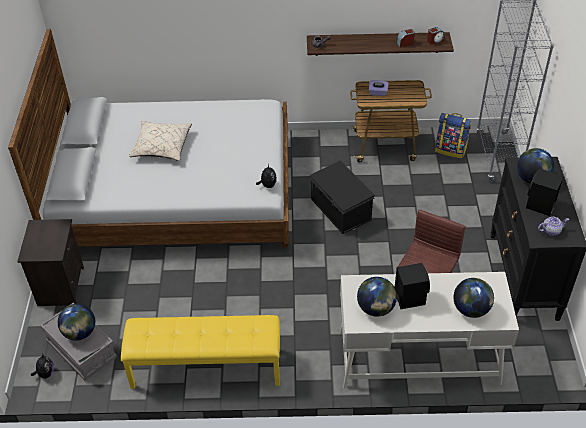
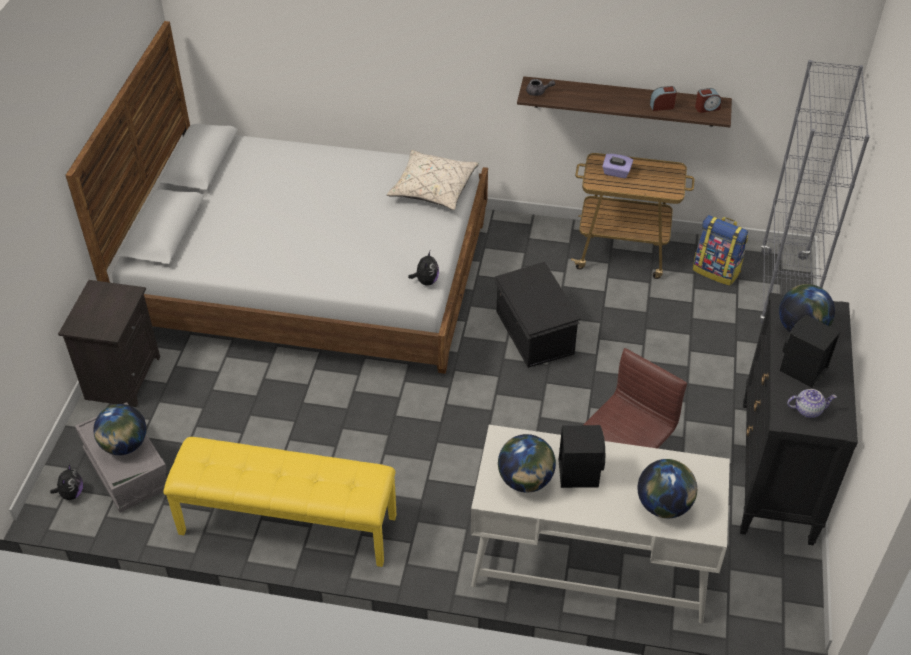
camera: 10 degrees right, 0 degrees up
(161, 147) = (294, 206): beige pillow -> beige pillow (433, 189)

